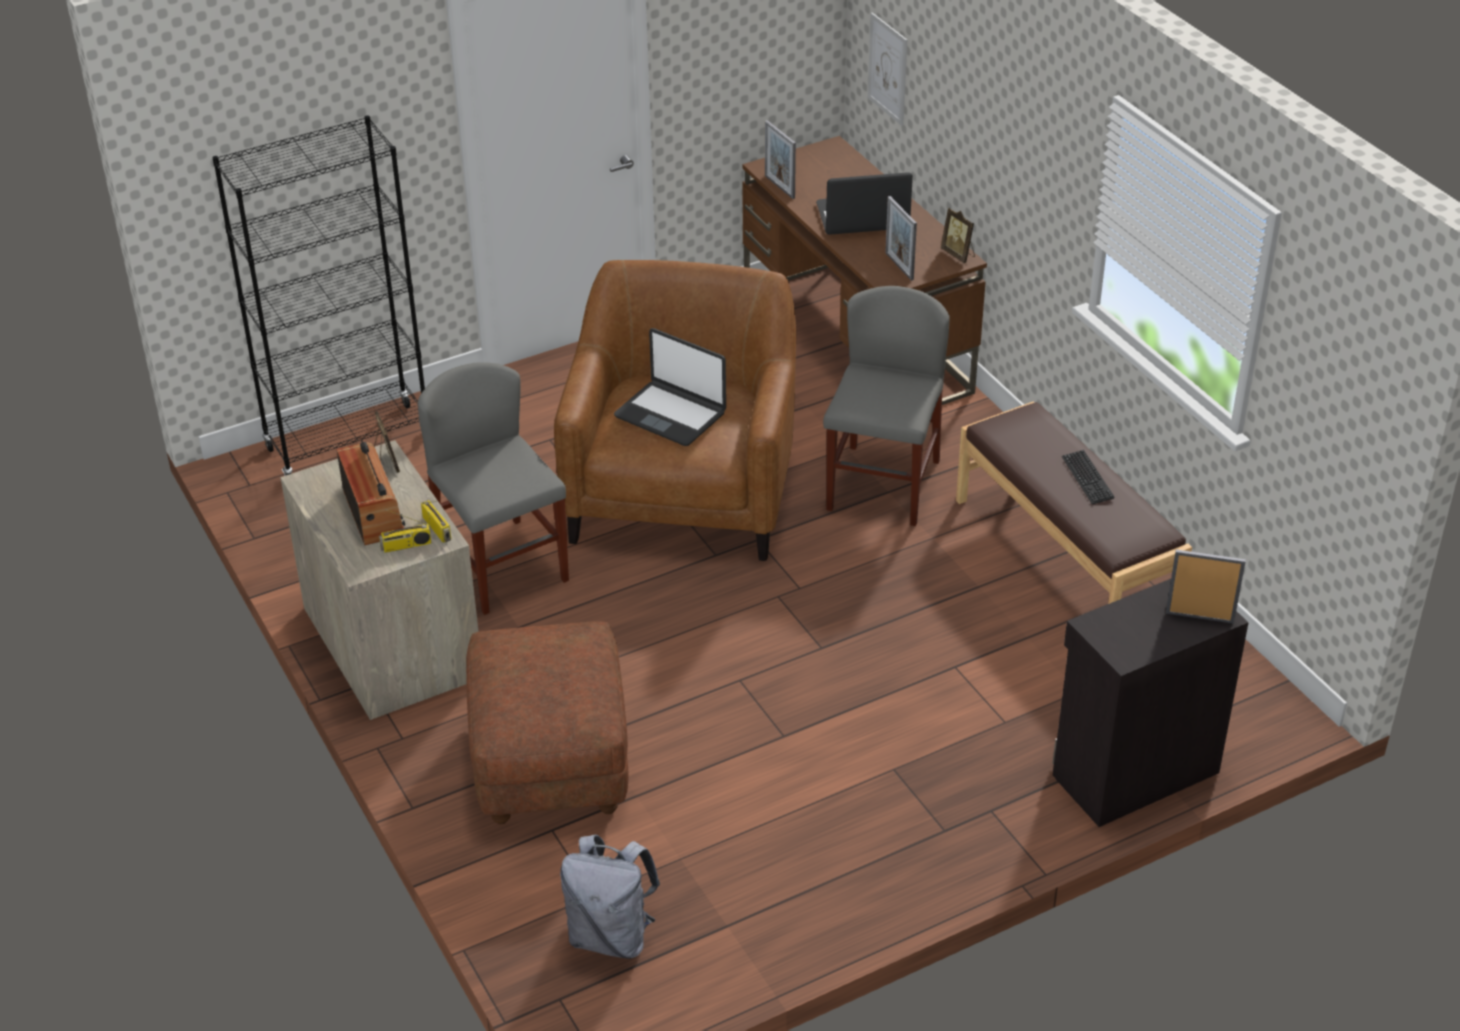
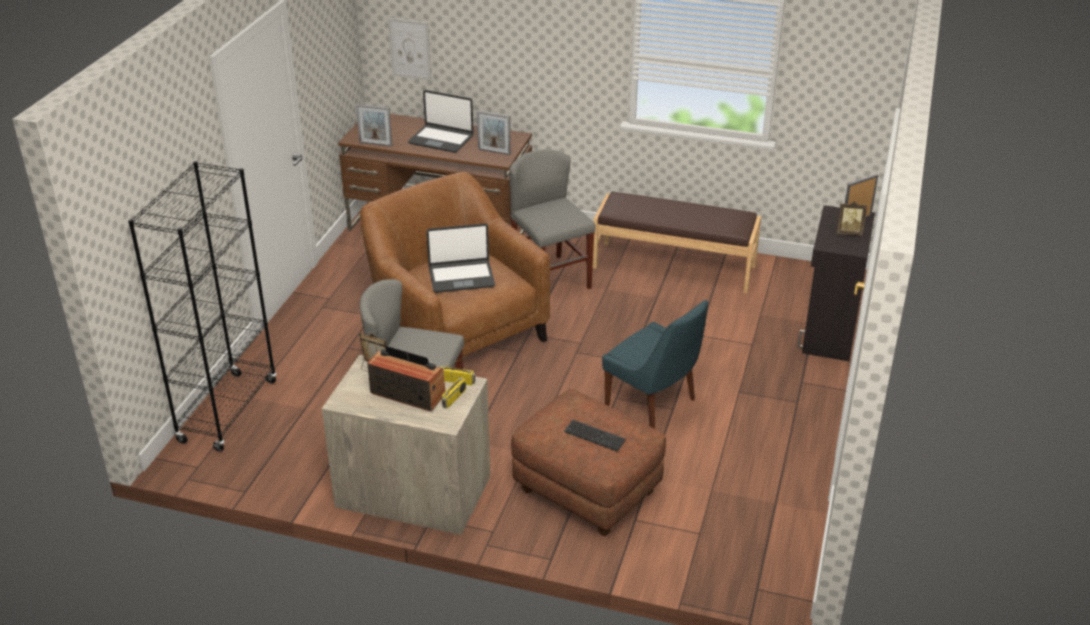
camera: 45 degrees left, 5 degrees down
(611, 936) = (735, 544): grey backpack -> none
(770, 715) = (653, 404): none -> blue chair
(862, 218) = (441, 139): laptop -> laptop turned 105 degrees counterclockwise
(959, 254) = (513, 135): picture frame -> picture frame (849, 232)
(1087, 478) = (683, 210): keyboard -> keyboard (594, 436)

